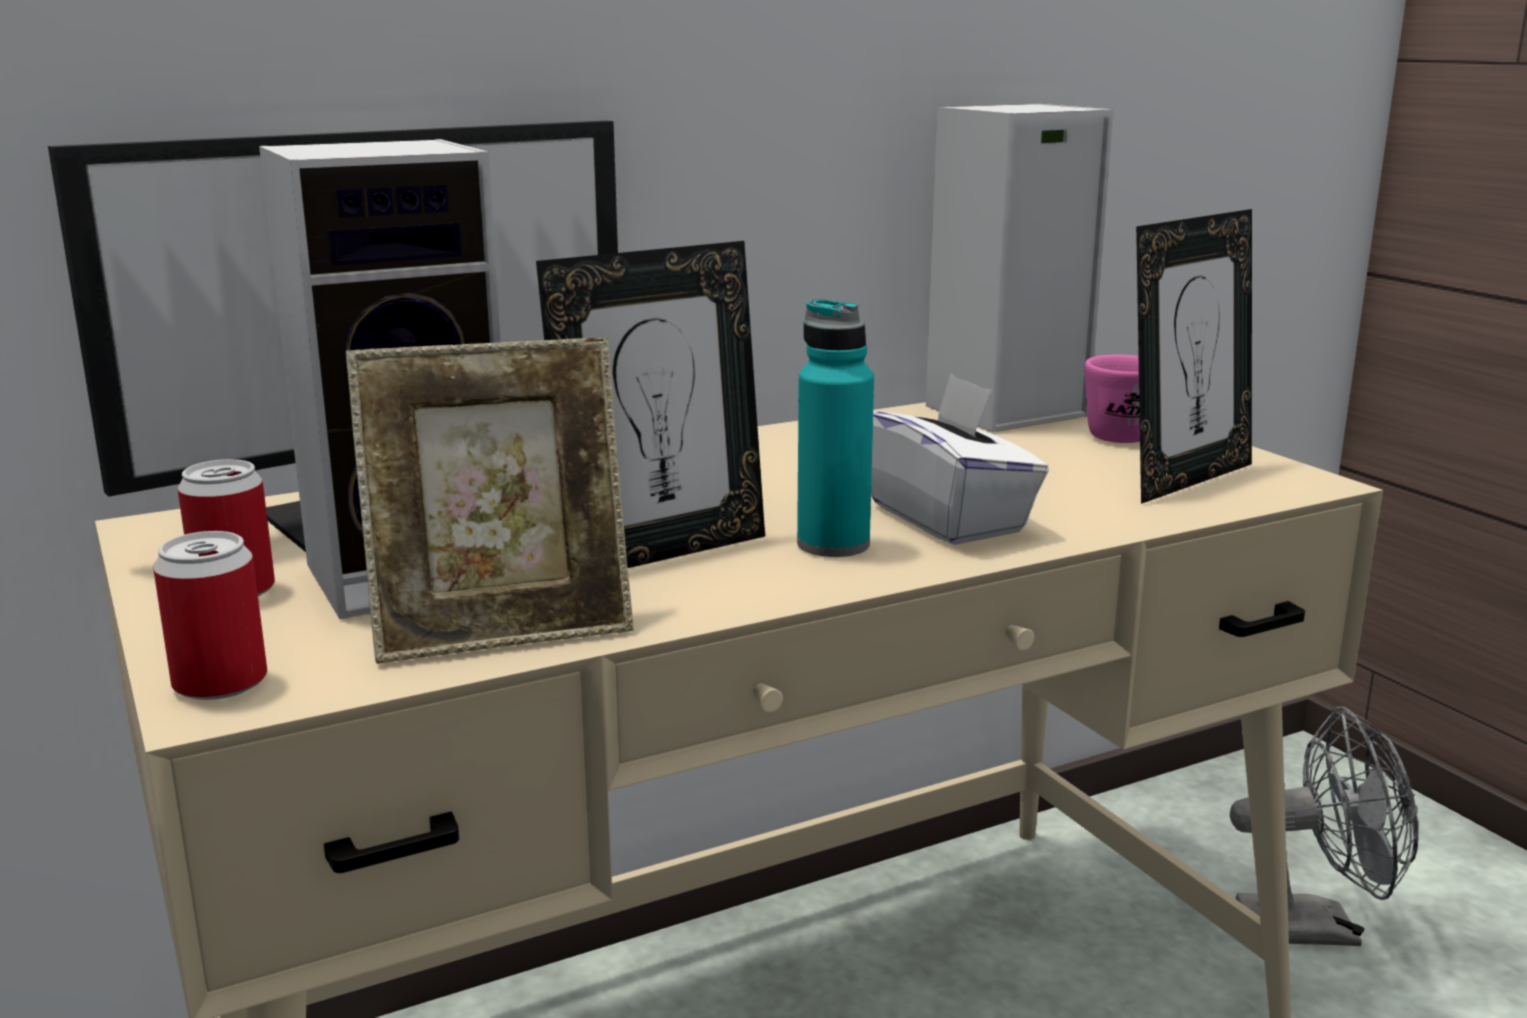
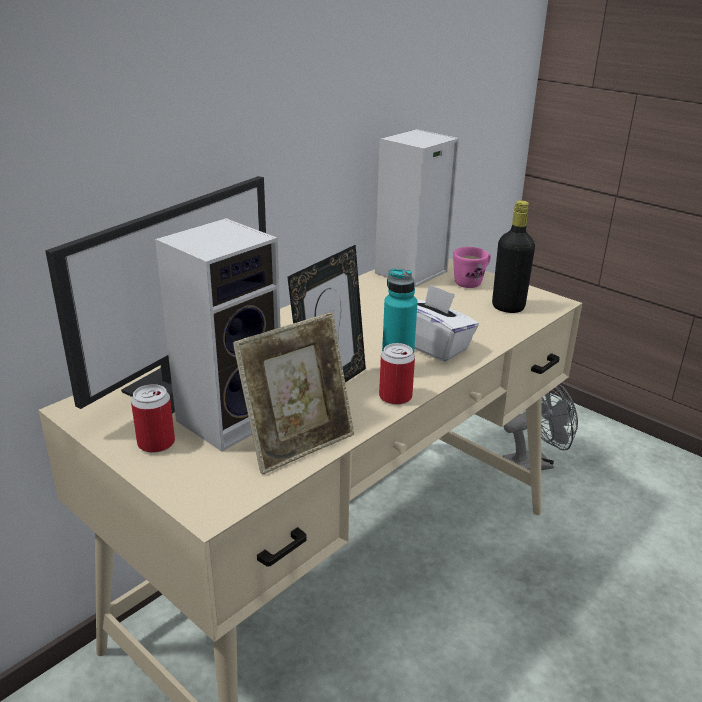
camera: 20 degrees left, 10 degrees up
(220, 683) = (202, 498): can -> can (395, 397)
(1184, 479) = (508, 307): picture frame -> black bottle

